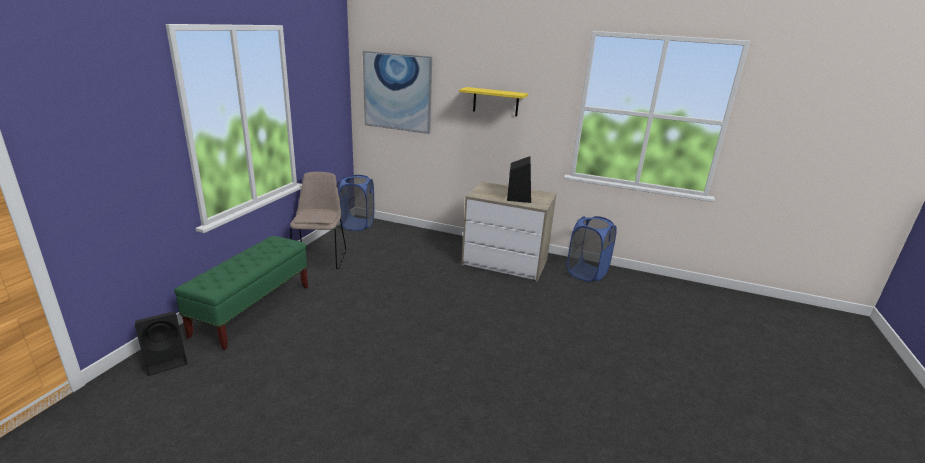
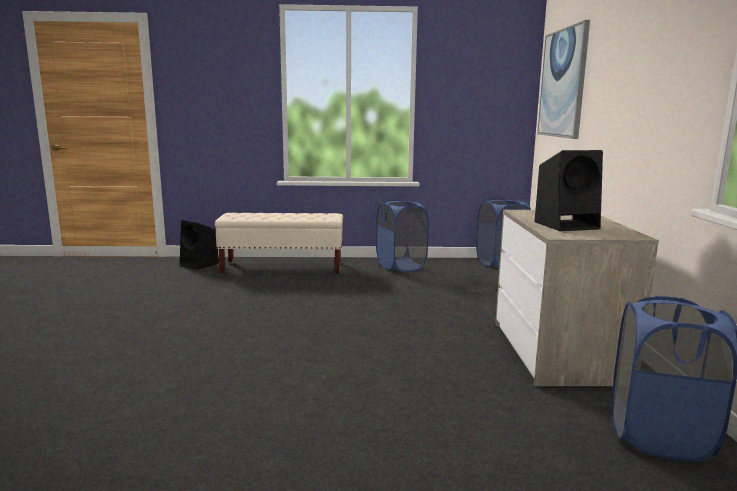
camera: 70 degrees right, 10 degrees down
(253, 310) = (283, 268): green bench -> beige bench
(320, 258) = (401, 266): beige chair -> blue laundry basket
(495, 102) = (635, 71): yellow shelf -> none

